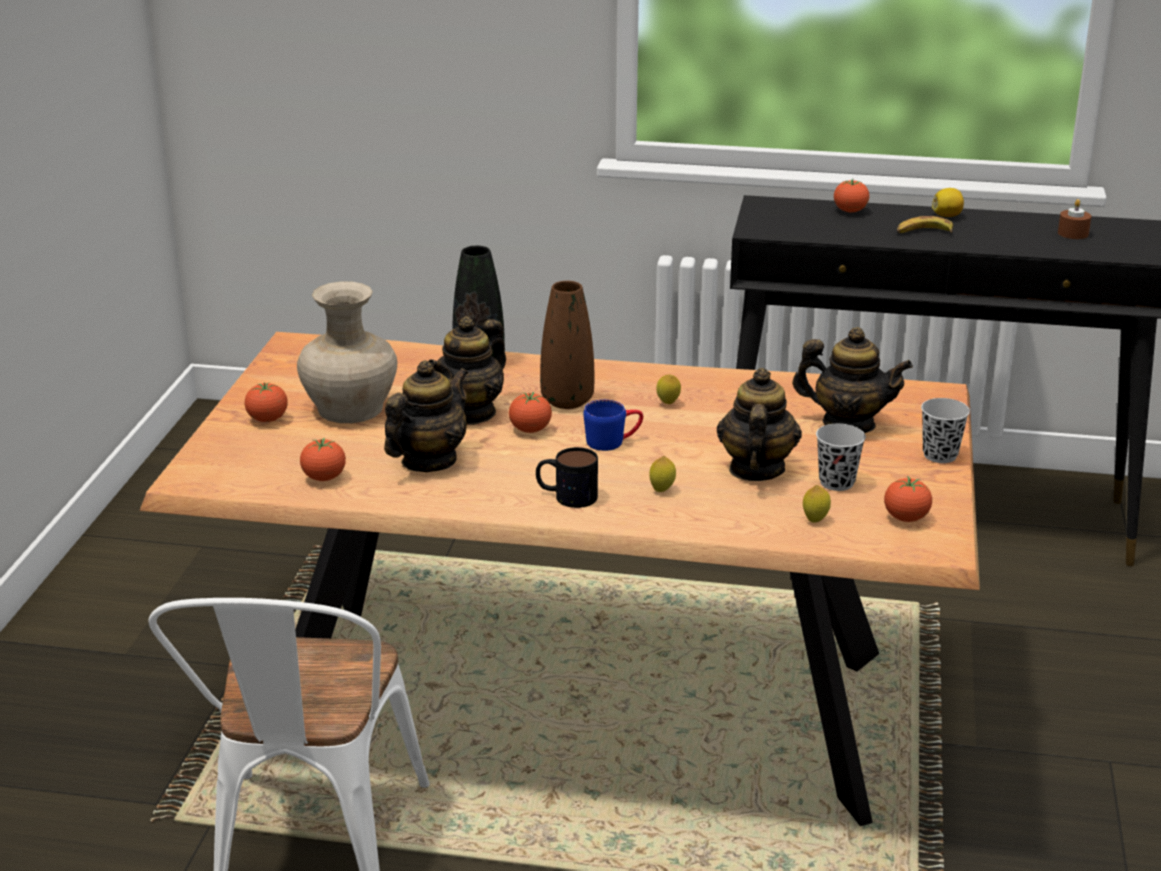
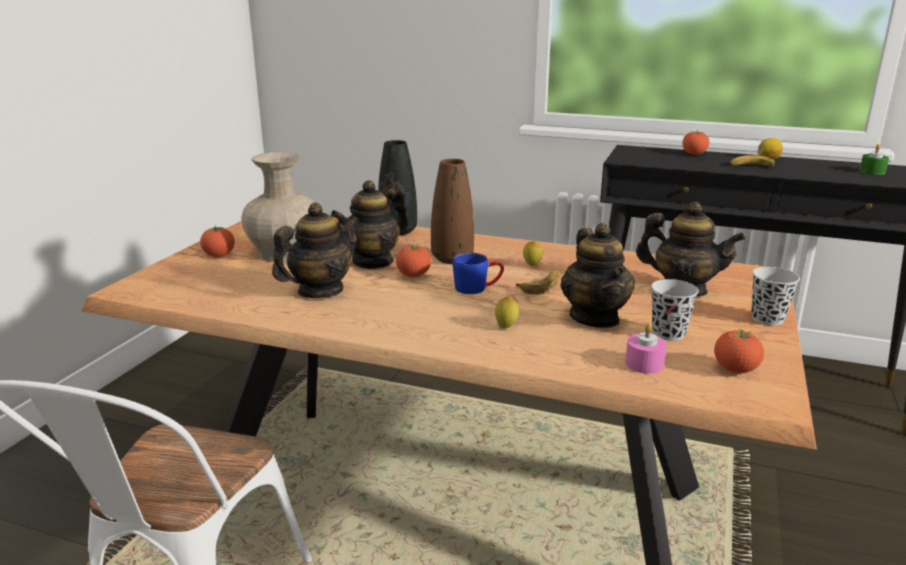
camera: 10 degrees right, 5 degrees down
(324, 478) = (230, 296): tomato -> none
(566, 496) = (420, 325): mug -> none
(687, 433) = (541, 286): none -> banana
(756, 469) = (595, 317): teapot -> teapot turned 150 degrees clockwise
(815, 520) = (644, 364): lemon -> pink candle
(1073, 233) = (872, 172): brown candle -> green candle

